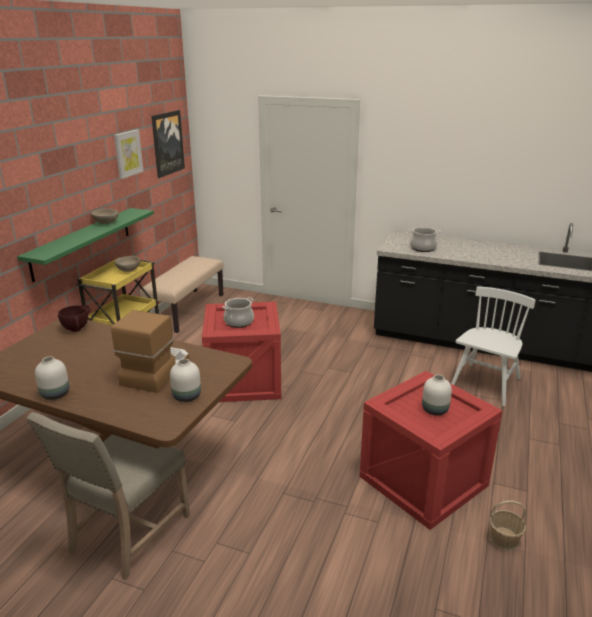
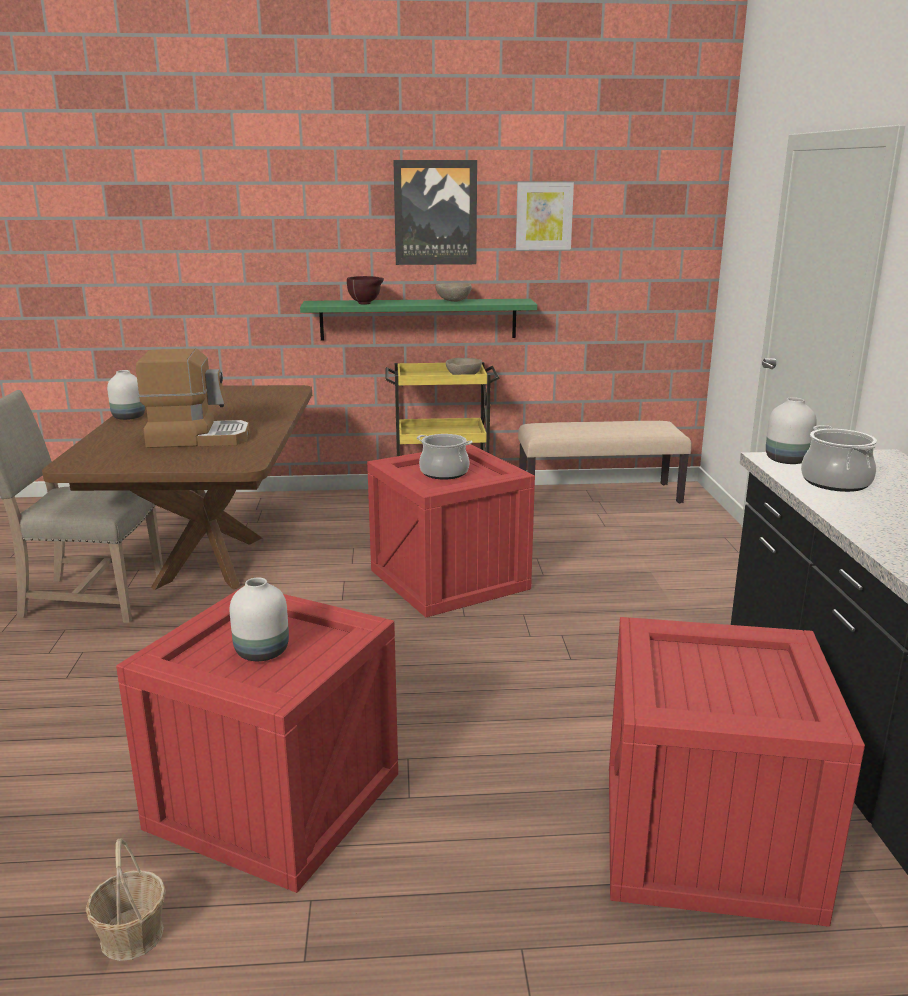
camera: 65 degrees right, 5 degrees down
(77, 329) = (280, 394): brown bowl -> brown bowl (366, 303)
(167, 143) = (651, 218): picture -> picture (435, 213)
(186, 397) = (141, 460): white vase -> white vase (785, 460)
(485, 384) = (710, 841): white chair -> crate

